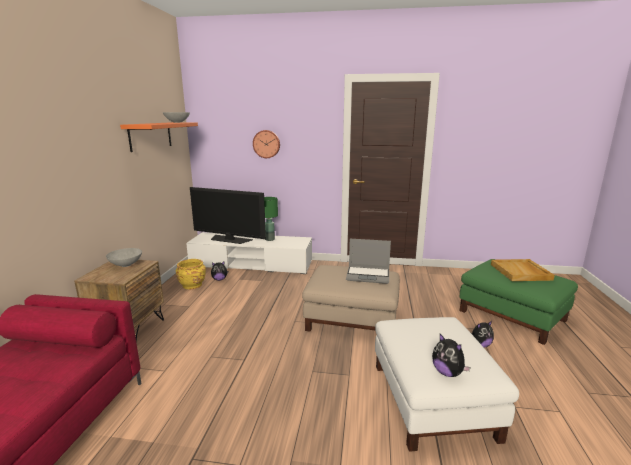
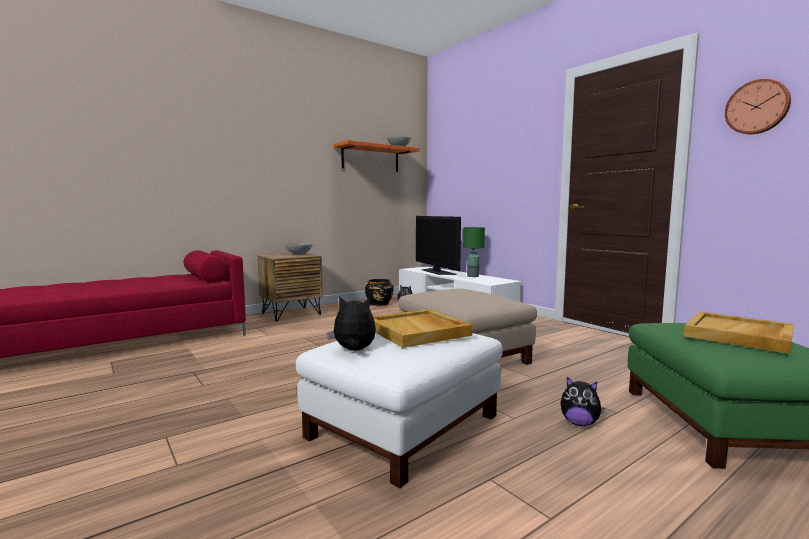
camera: 45 degrees right, 10 degrees down
(192, 285) = (379, 304): yellow planter -> black planter
(266, 144) = (486, 168): wall clock -> wall clock (757, 107)
(368, 275) = (480, 296): laptop -> none
(433, 333) = (418, 331): none -> beige tray
(447, 373) = (354, 350): plush toy -> plush toy turned 90 degrees clockwise

